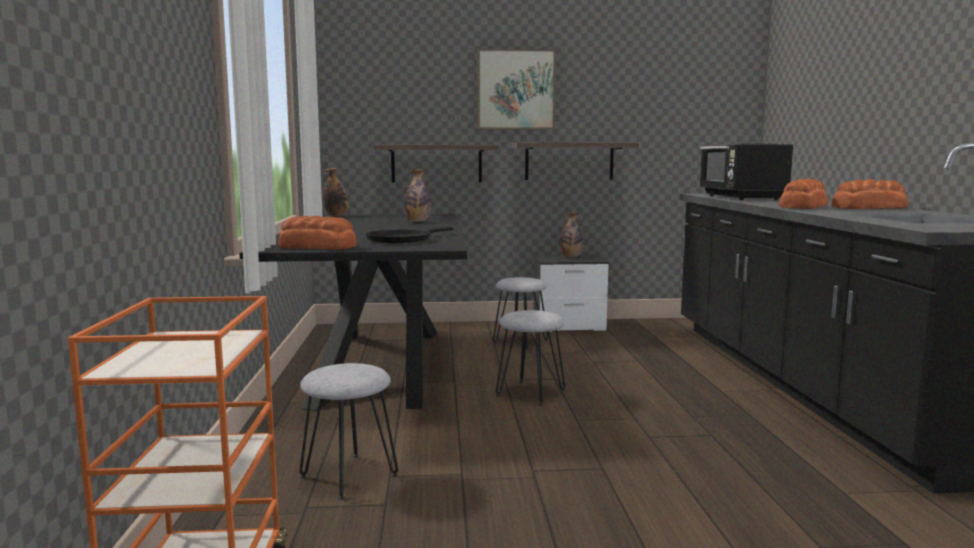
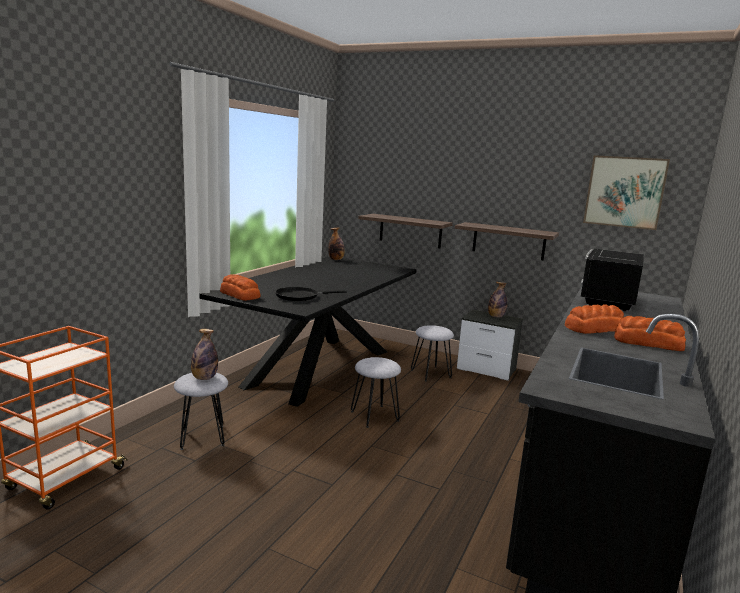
camera: 30 degrees right, 5 degrees up
(418, 221) = (365, 275): bottle -> bottle (204, 378)
(515, 90) = (472, 181): picture -> picture (624, 192)

